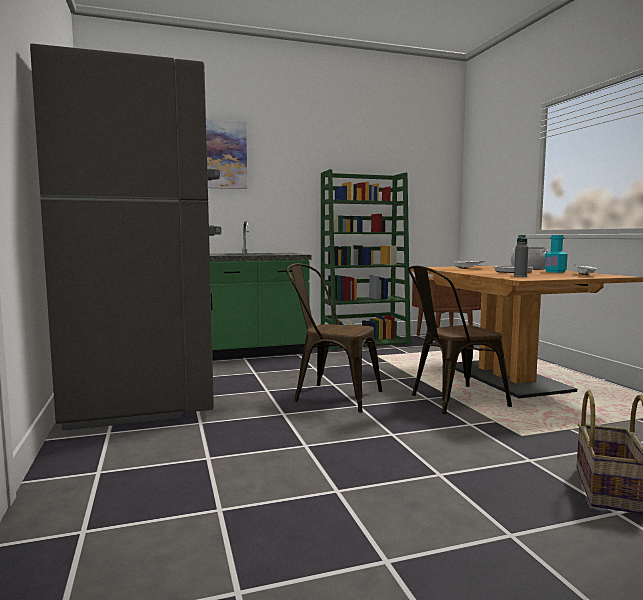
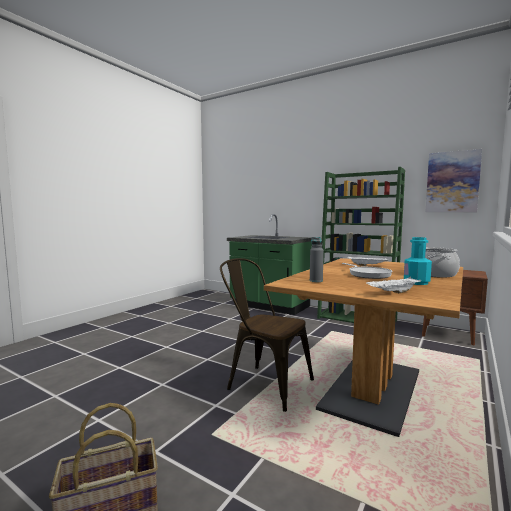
camera: 50 degrees right, 0 degrees up
(143, 397) = (155, 315): grey fridge -> none
(221, 154) = (268, 169): picture -> picture (452, 182)
(331, 395) = (216, 347): brown chair -> none

